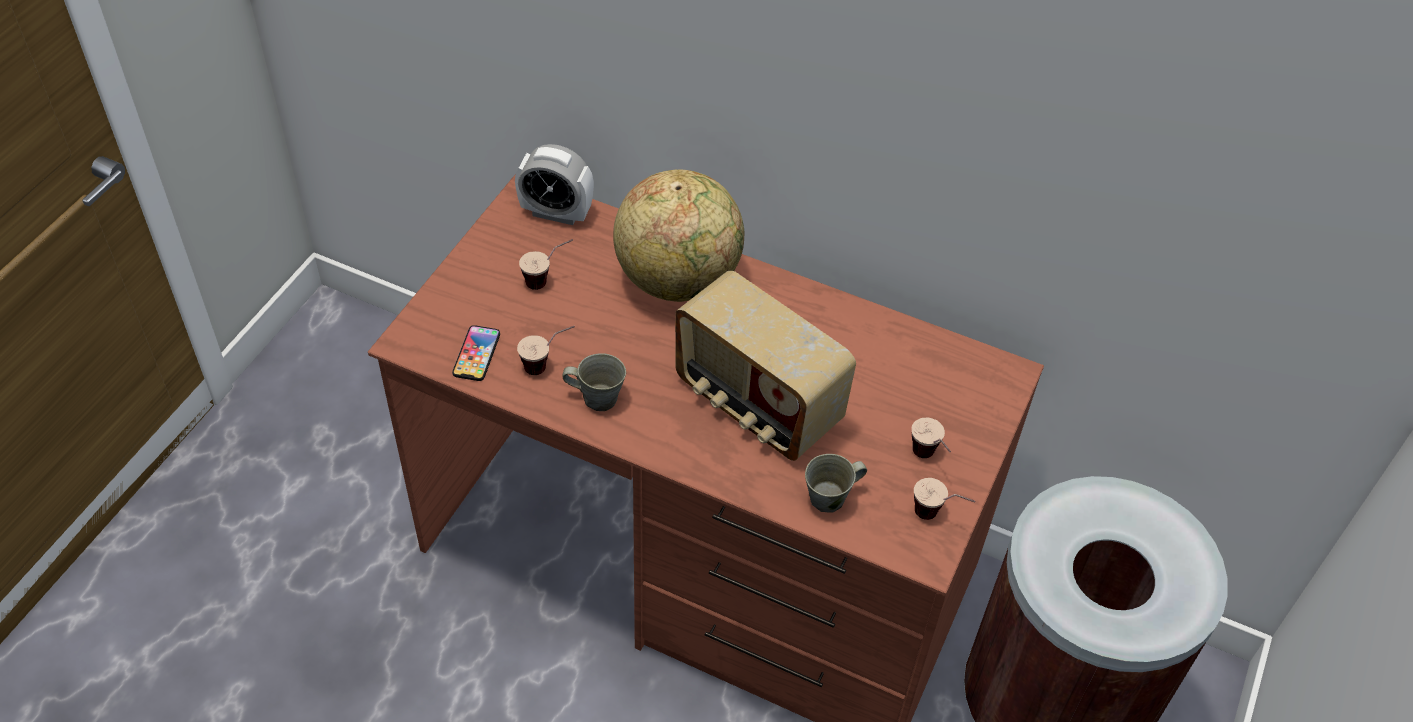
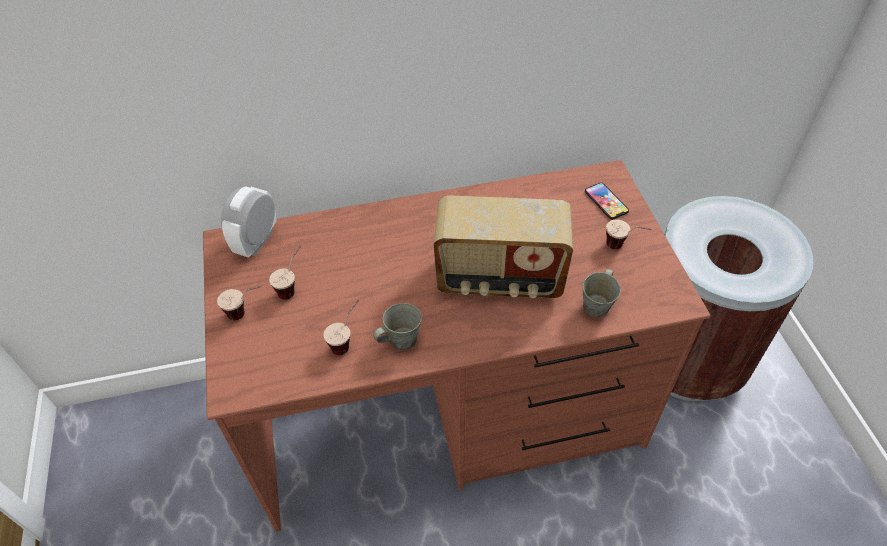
camera: 35 degrees left, 0 degrees up
(476, 354) = (290, 366): phone -> phone (606, 201)
(556, 213) = (256, 241): alarm clock -> alarm clock turned 135 degrees clockwise
(678, 279) = (377, 235): globe -> none
(938, 517) = (662, 276): cup -> cup (246, 313)

